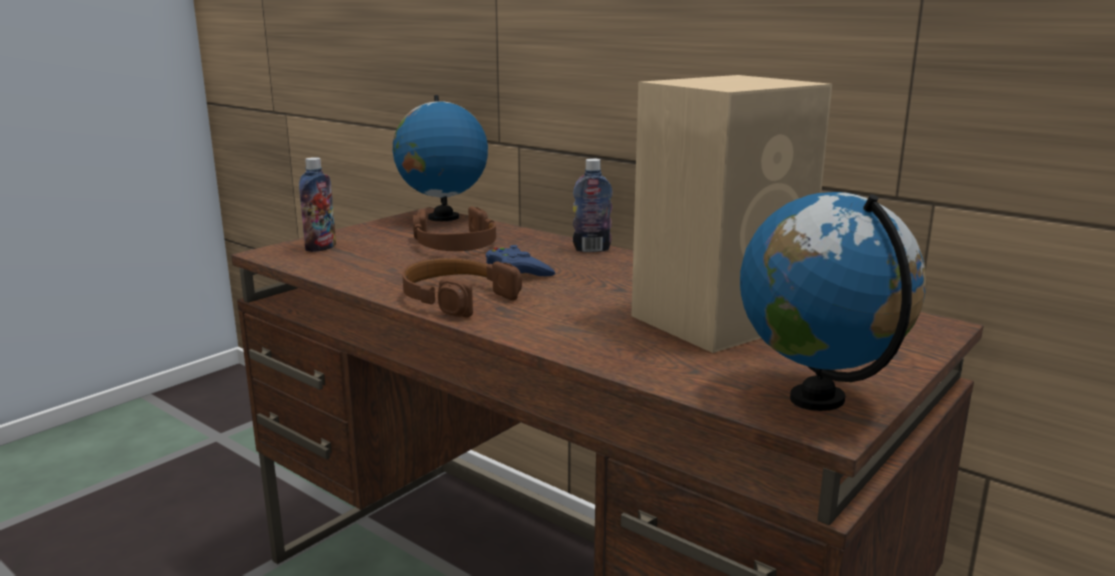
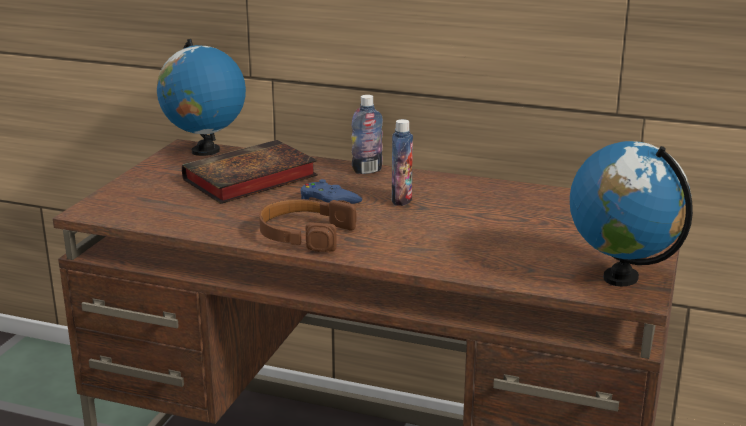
camera: 20 degrees left, 5 degrees up
(321, 247) = (130, 199): bottle -> bottle (401, 200)
(456, 244) = (248, 180): brown headphones -> book
(721, 319) = (516, 223): beige speaker -> none

